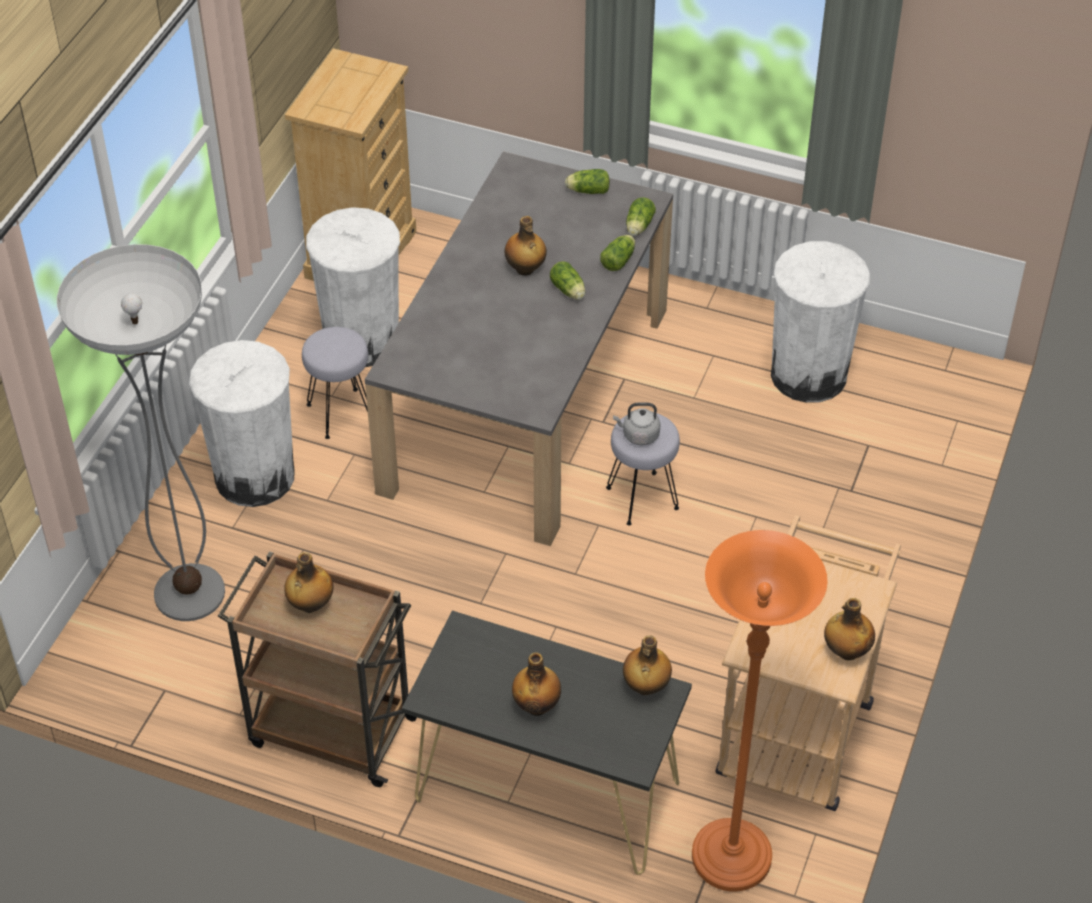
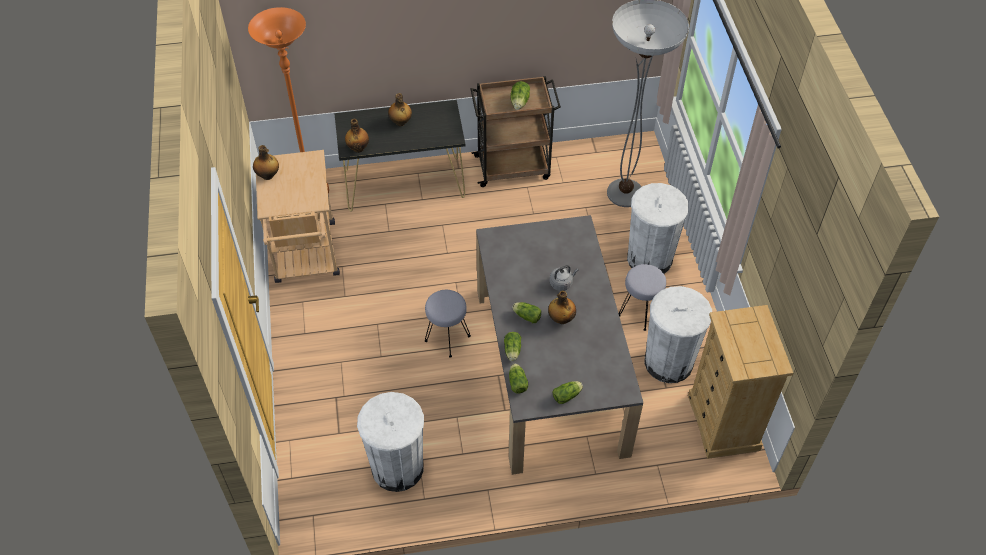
camera: 150 degrees right, 5 degrees up
(310, 604) = (520, 102): bottle -> lettuce
(638, 435) = (448, 301): grey kettle -> grey kettle (562, 283)

